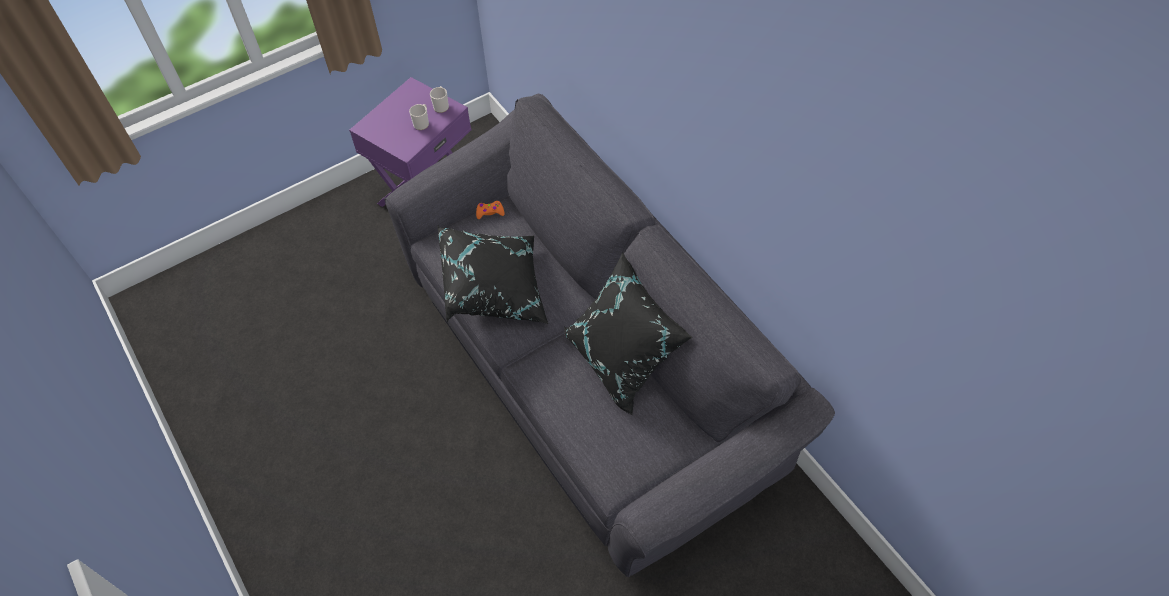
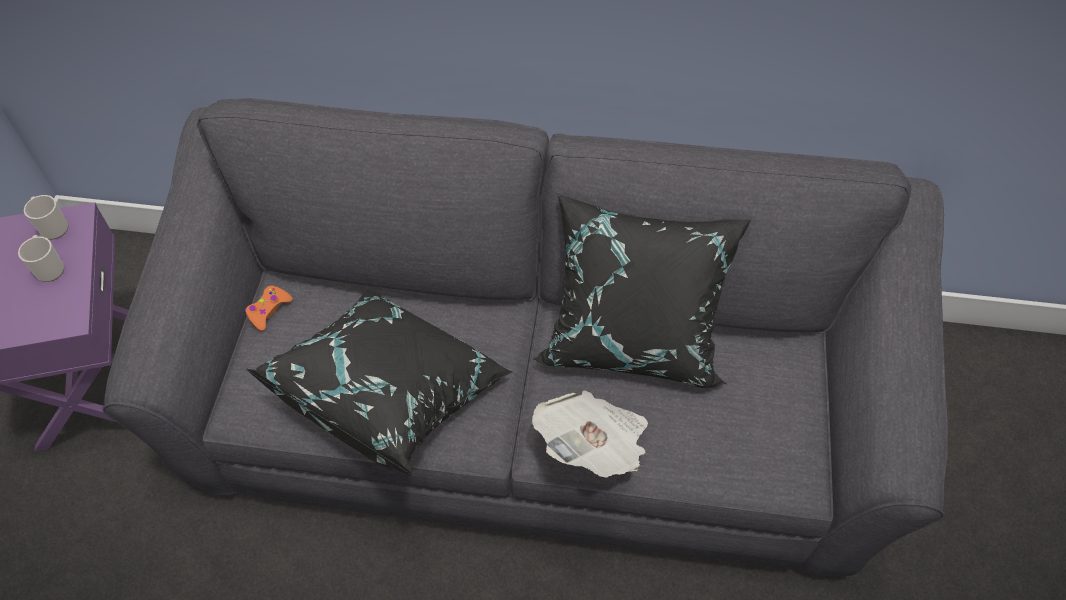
camera: 50 degrees left, 0 degrees up
(545, 386) = (593, 445): none -> newspaper

